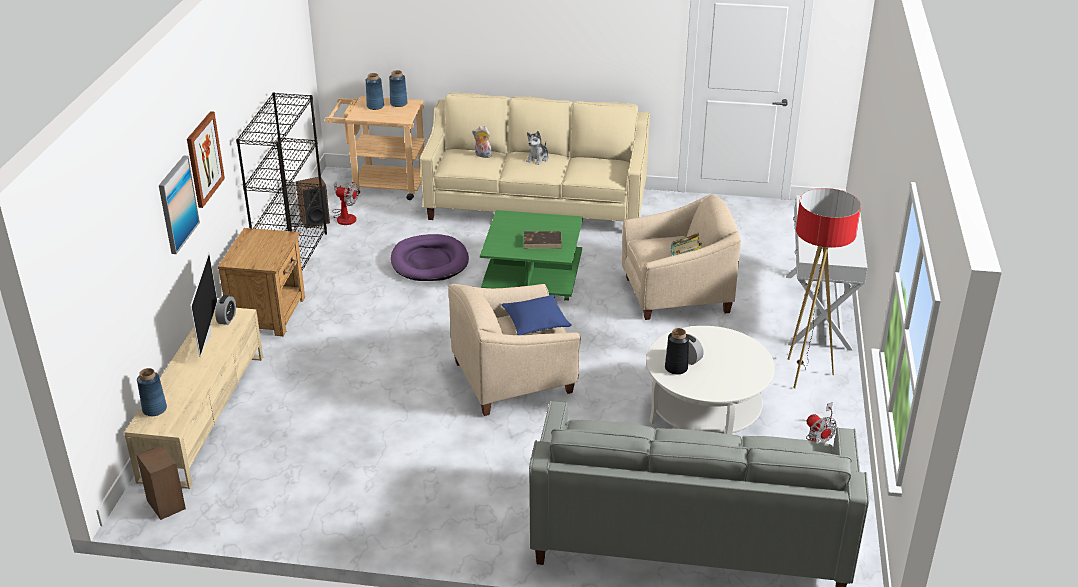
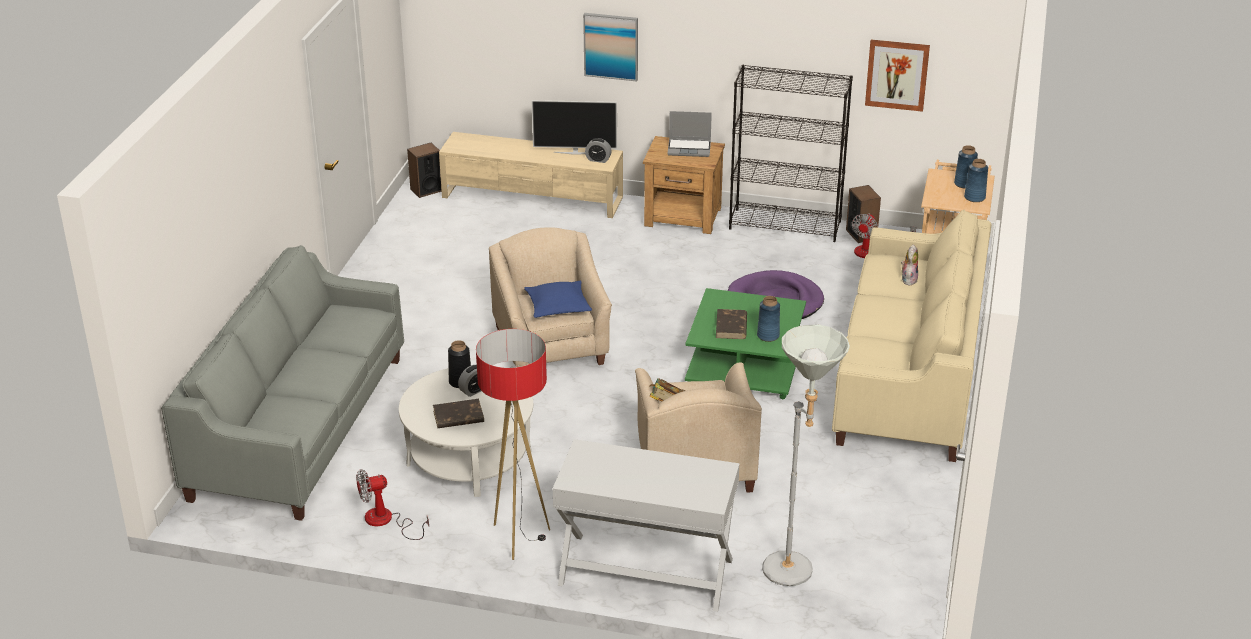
camera: 95 degrees right, 0 degrees up
(154, 409) = (477, 140): blue vase -> blue vase (768, 335)
(204, 159) = (676, 44): picture -> picture (897, 74)
(252, 245) = (689, 148): none -> laptop
(538, 159) = (900, 315): plush toy -> none
(732, 364) = (458, 417): none -> brown book
(792, 251) = (795, 575): none -> grey floor lamp

